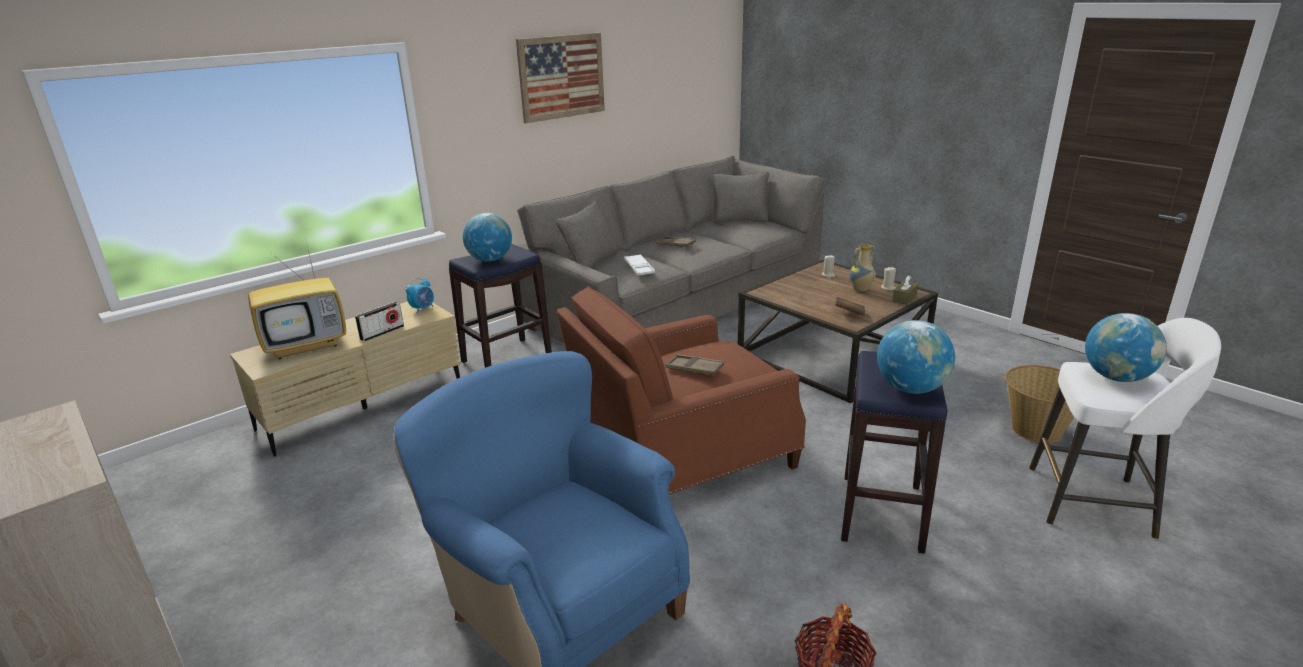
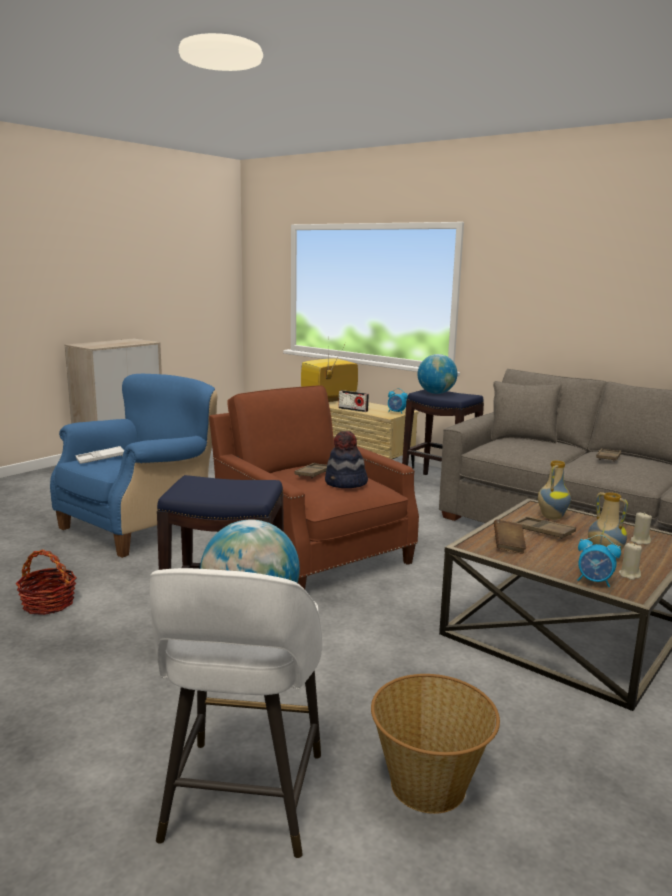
camera: 80 degrees right, 10 degrees down
(307, 345) = (328, 401): television -> television turned 90 degrees clockwise
(561, 77) = (602, 264): picture -> none
(639, 268) = (520, 448): white tray -> white tray (101, 458)
(731, 354) = (345, 483): none -> hat
(783, 292) = (551, 517): none -> vase
(816, 299) = (543, 531): none -> brown tray
(904, 298) = (594, 581): brown tissue box -> alarm clock
(911, 388) = (196, 488): globe -> none

